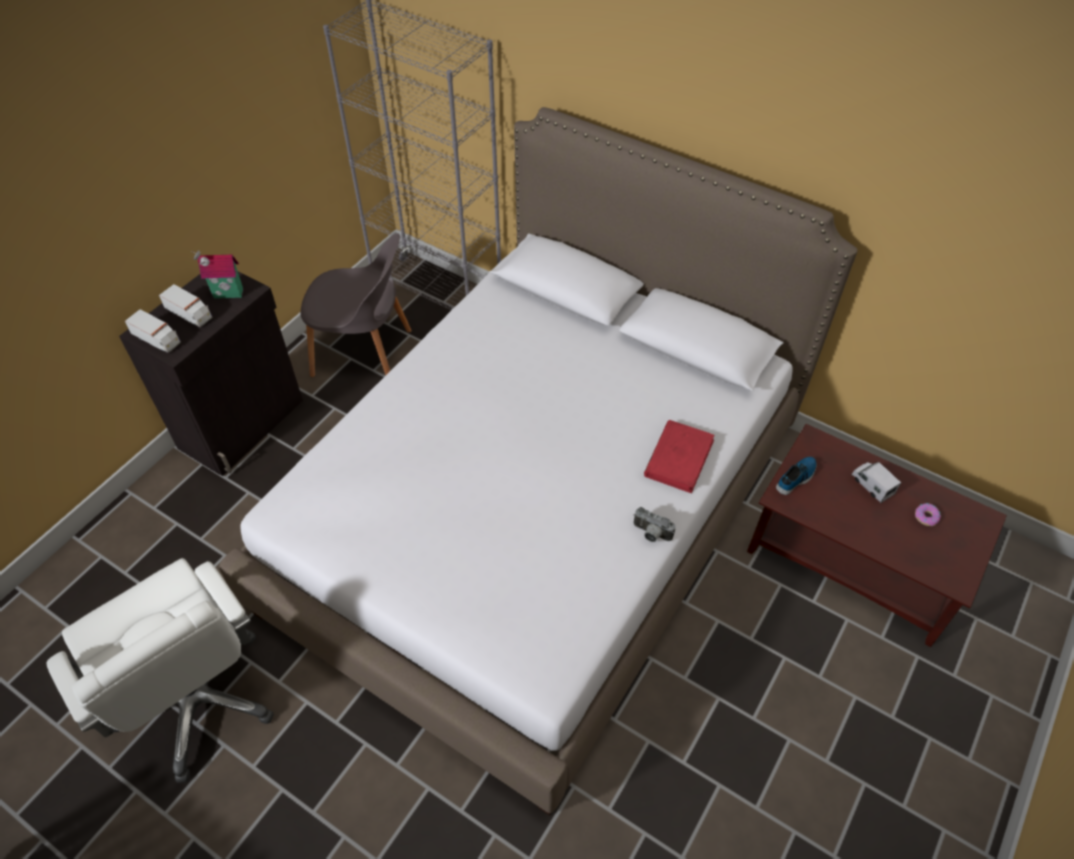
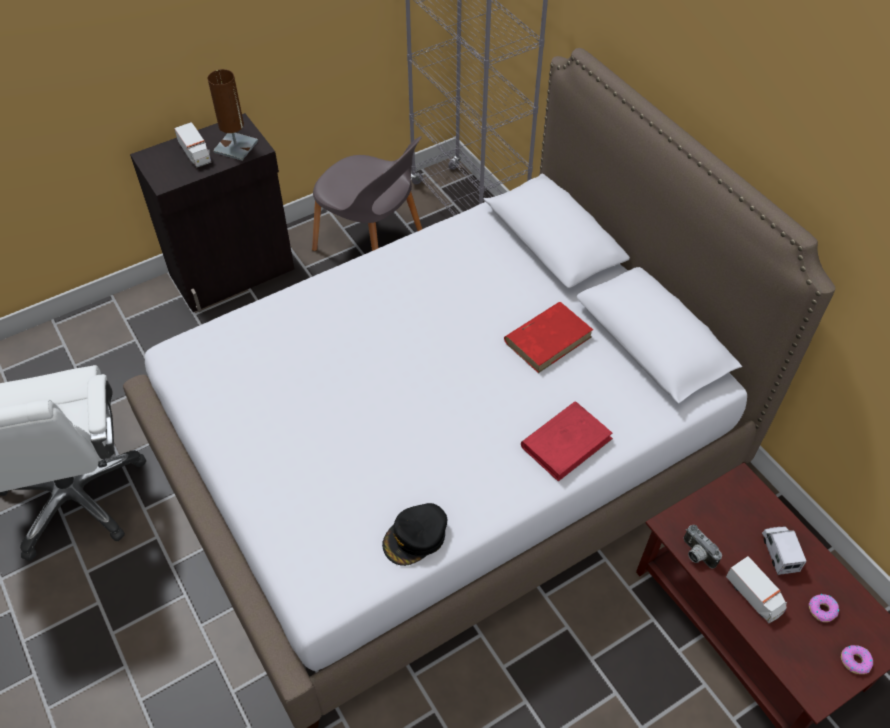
camera: 25 degrees right, 0 degrees up
(157, 339) = (157, 167): toy truck -> toy truck (754, 596)
(227, 295) = (236, 146): toy house -> brown table lamp
(601, 590) = (415, 537): none -> black cap
(612, 375) = (548, 339): none -> red book
(650, 534) = (494, 504): camera -> camera (696, 554)
(796, 478) = (700, 513): shoe -> none
(970, 546) = (855, 661): none -> donut

